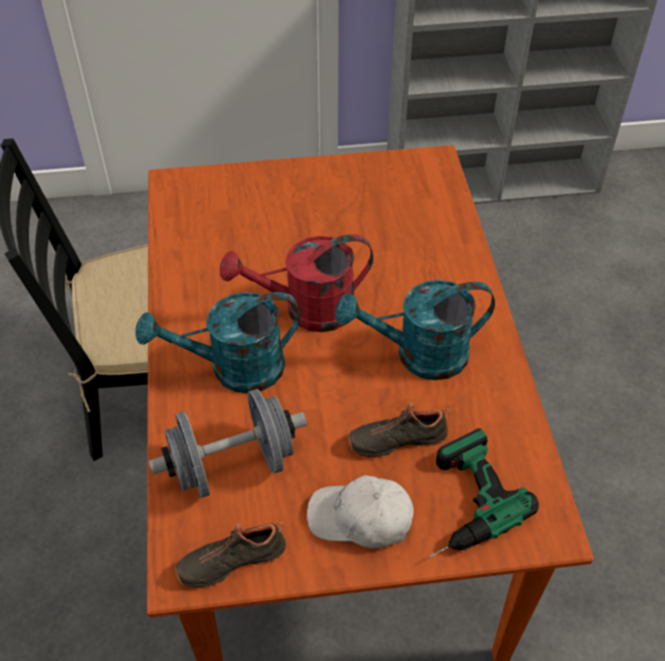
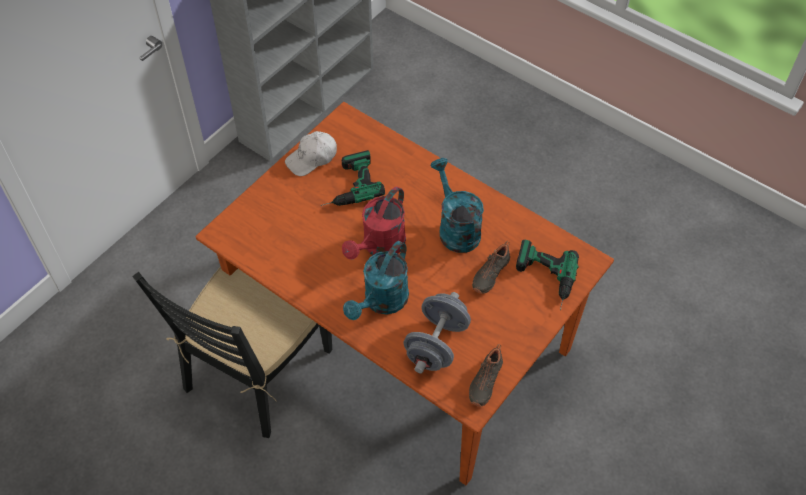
camera: 45 degrees left, 5 degrees up
(352, 225) = (347, 185): none -> power drill
(361, 518) = (514, 319): white cap -> white cap (312, 158)
(419, 355) = (455, 228): turquoise watering can -> turquoise watering can turned 120 degrees clockwise

